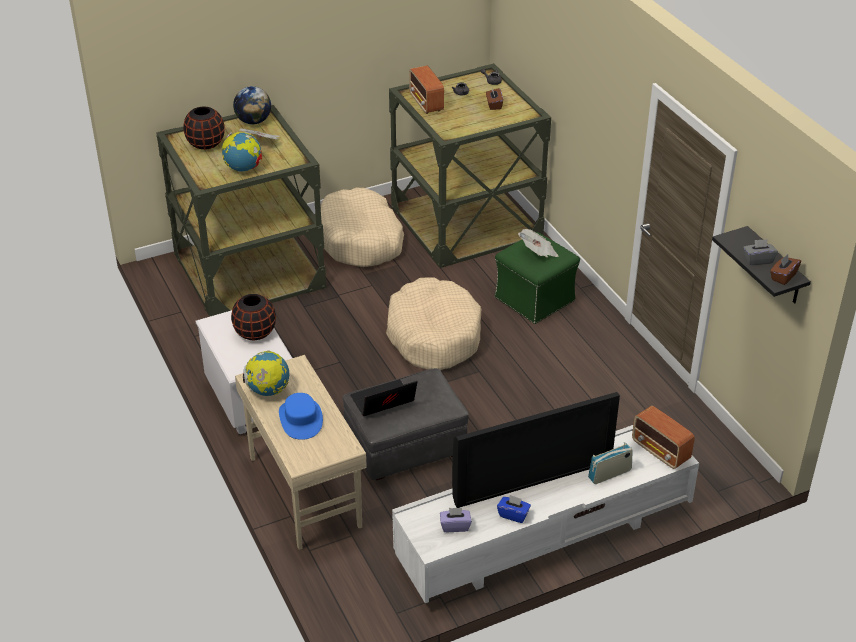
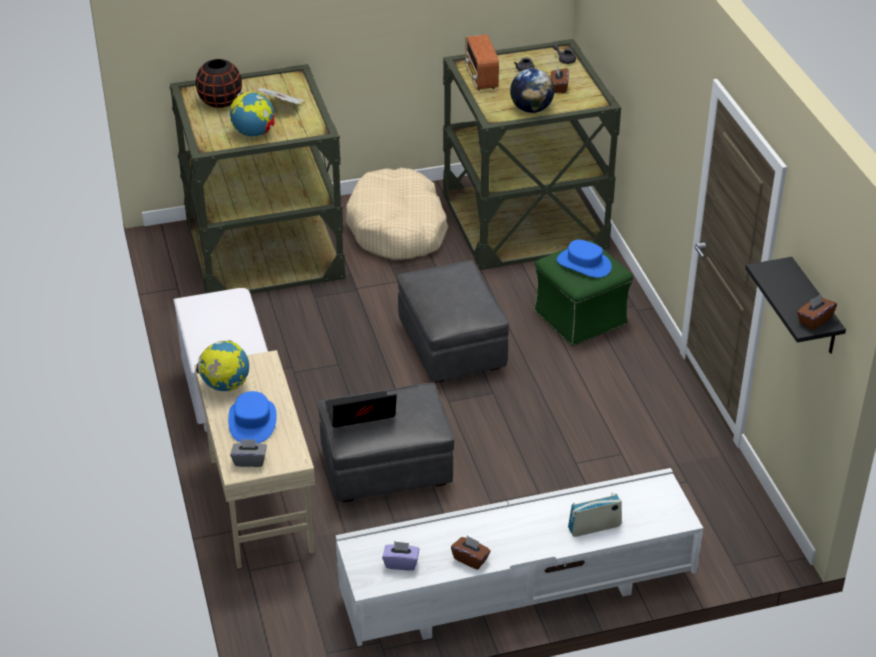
camera: 10 degrees right, 0 degrees up
(253, 121) = (280, 81): globe -> globe (531, 109)
(255, 333) = (234, 320): black vase -> none
(433, 335) = (452, 346): beige dog bed -> grey ottoman
(513, 515) = (470, 559): blue tissue box -> brown tissue box
(532, 477) = (503, 520): television -> none
(538, 252) = (584, 264): newspaper -> blue hat
(661, 451) = (662, 509): radio -> none
(758, 260) = (791, 298): grey tissue box -> grey tissue box (249, 461)

